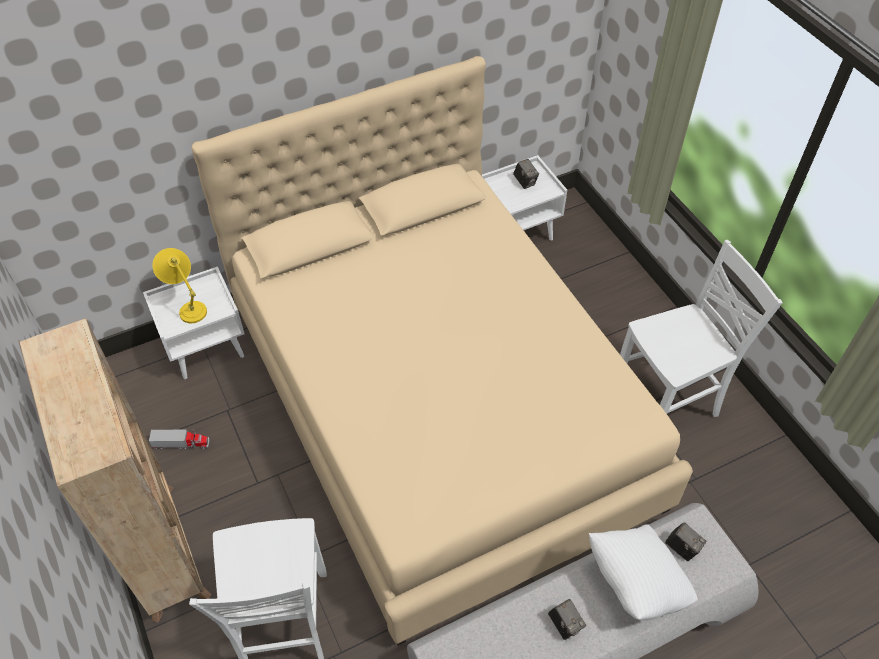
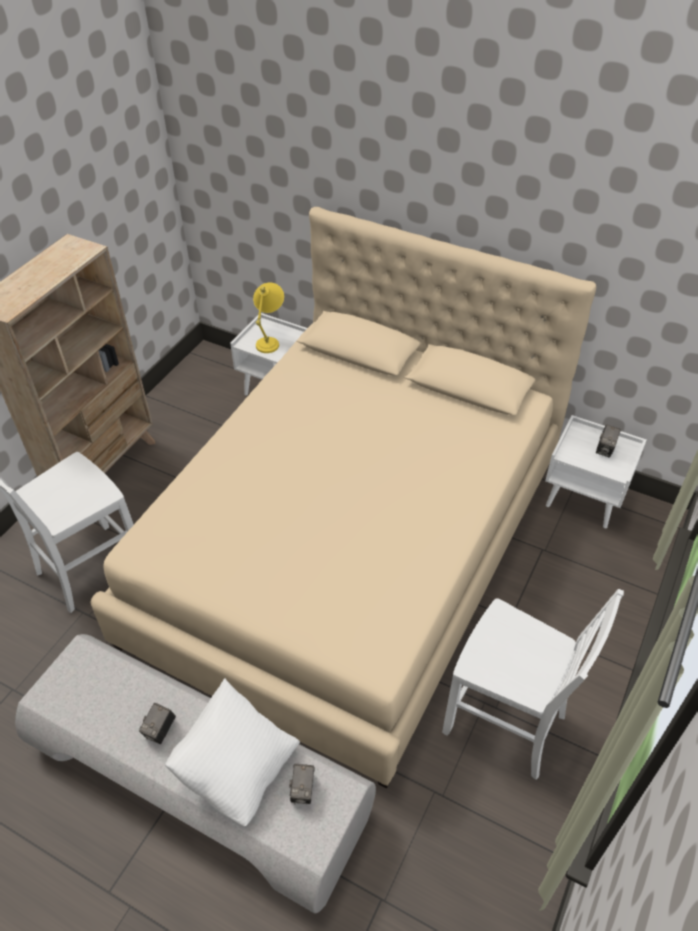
camera: 55 degrees right, 5 degrees down
(181, 443) = (192, 426): toy truck -> none

